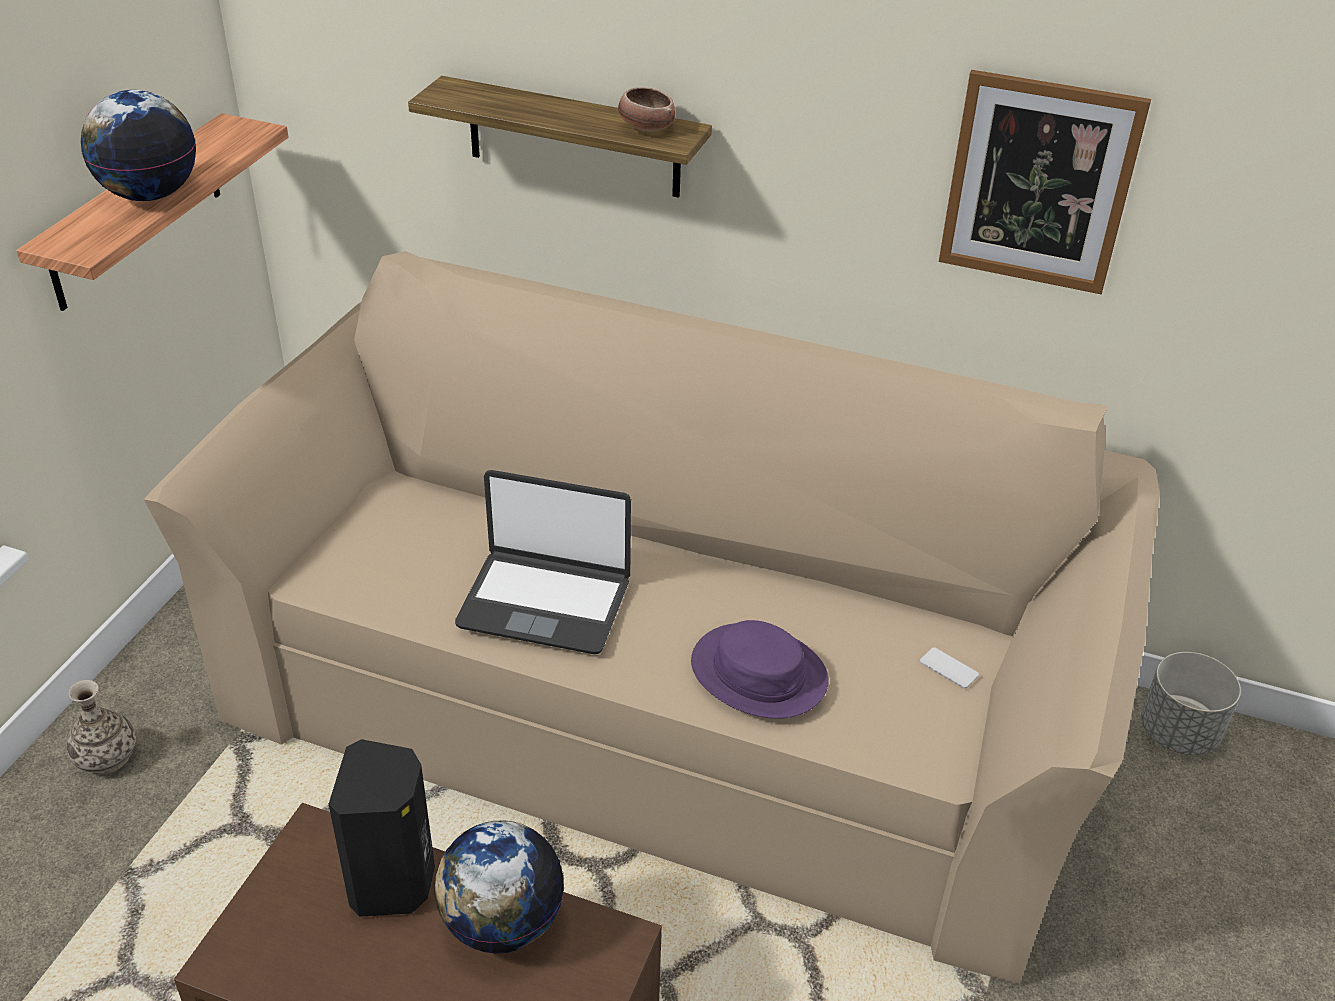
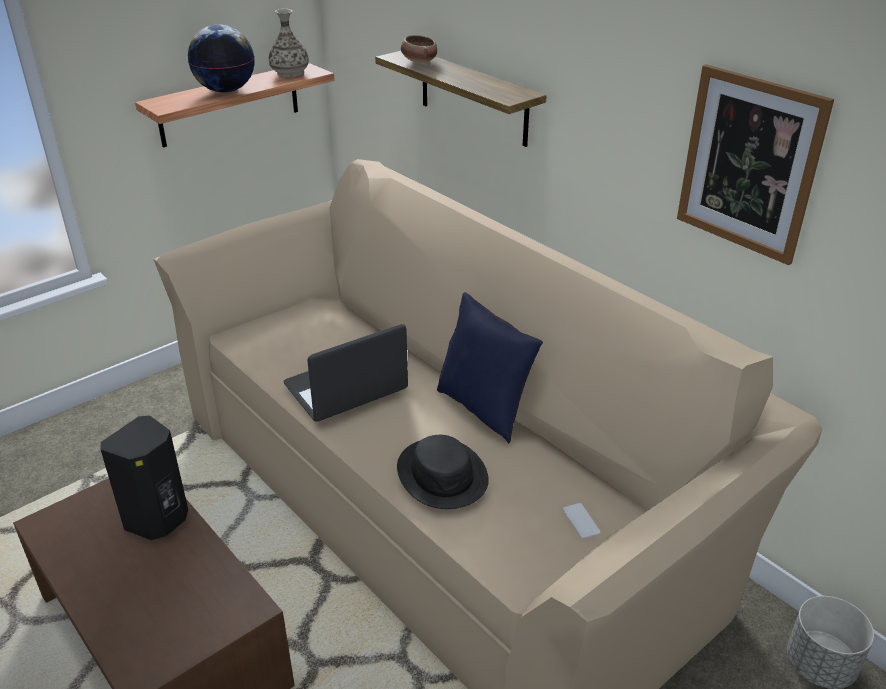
camera: 30 degrees right, 5 degrees down
(107, 757) = (127, 415): vase -> vase (290, 73)
(502, 923) = (194, 568): globe -> none
(545, 602) = (346, 389): laptop -> laptop turned 105 degrees clockwise
(645, 127) = (500, 89): bowl -> bowl (419, 61)
(735, 568) = (484, 408): none -> blue pillow
(759, 672) = (442, 474): purple hat -> black hat

